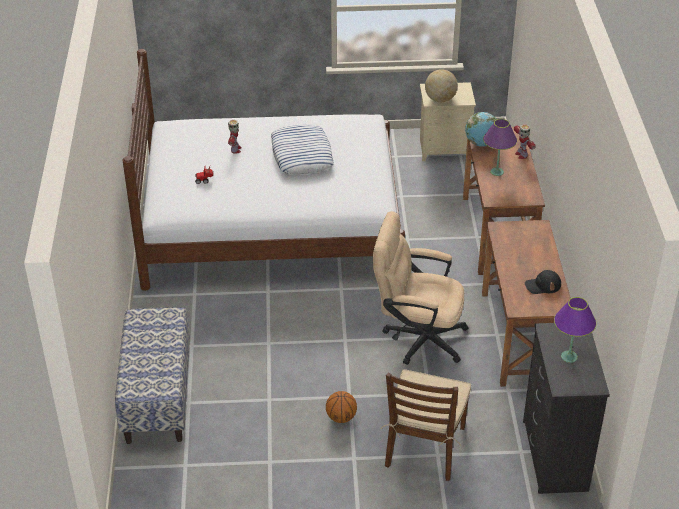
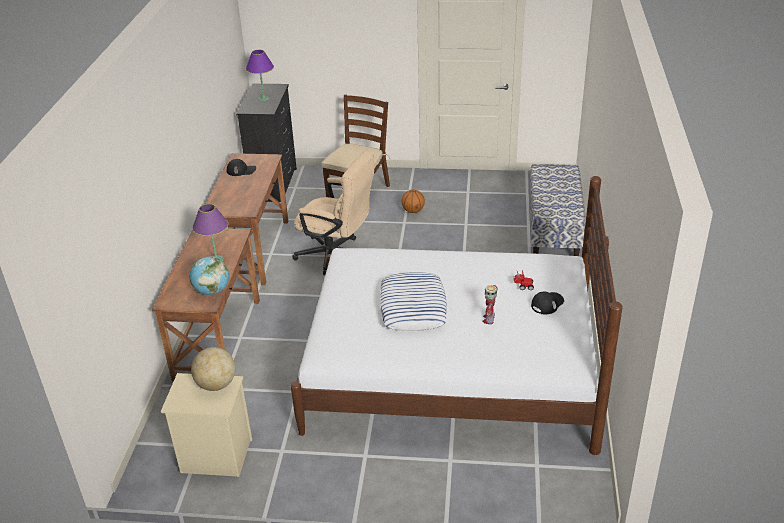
camera: 170 degrees left, 5 degrees down
(184, 166) = (547, 304): none -> black cap
(521, 154) = (179, 276): toy robot -> none

